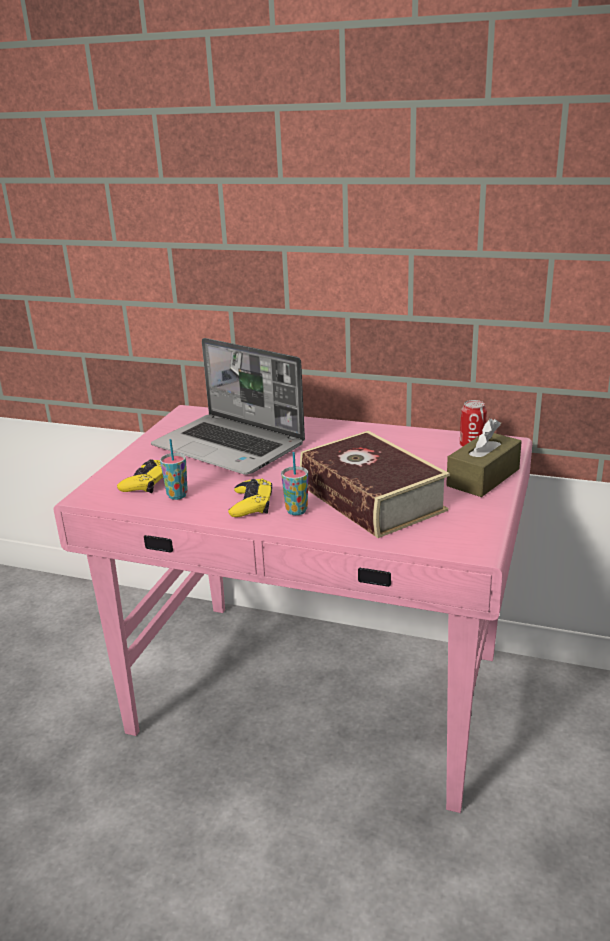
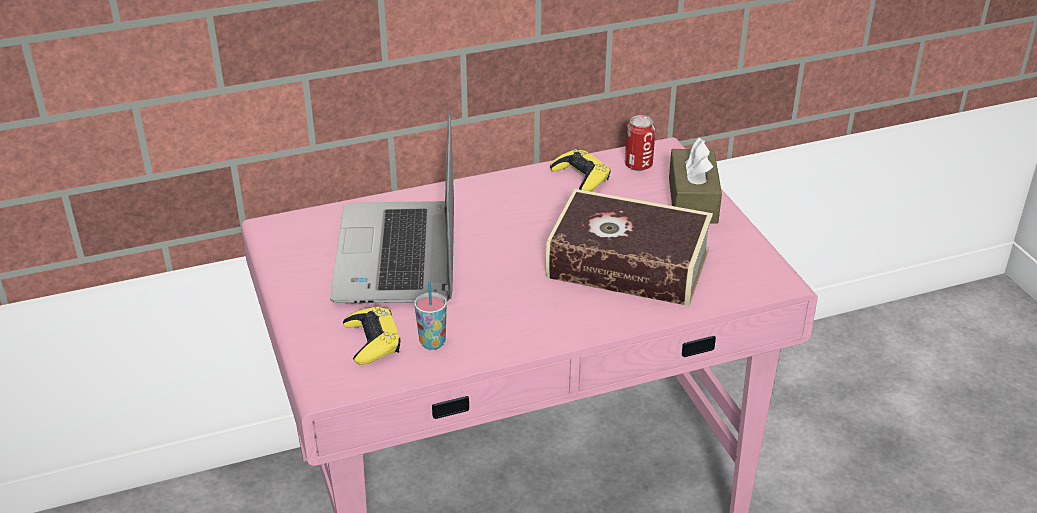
camera: 40 degrees left, 10 degrees up
(231, 447) = (399, 257): laptop -> laptop turned 90 degrees clockwise
(251, 504) = (524, 319): yellow game controller -> yellow game controller (581, 177)
(296, 511) = (579, 308): cup -> none

